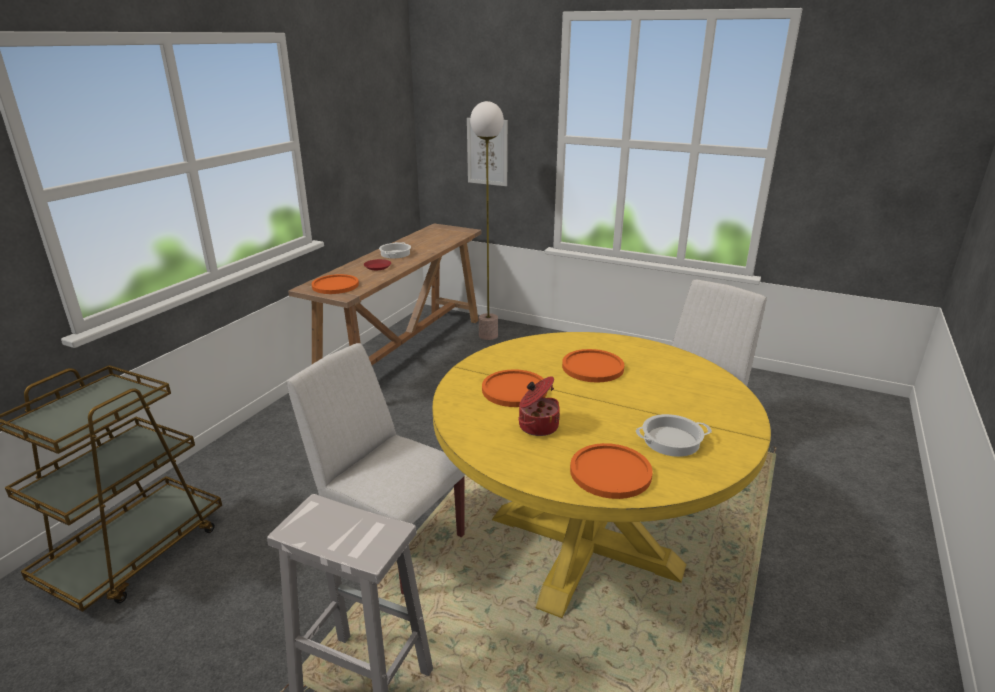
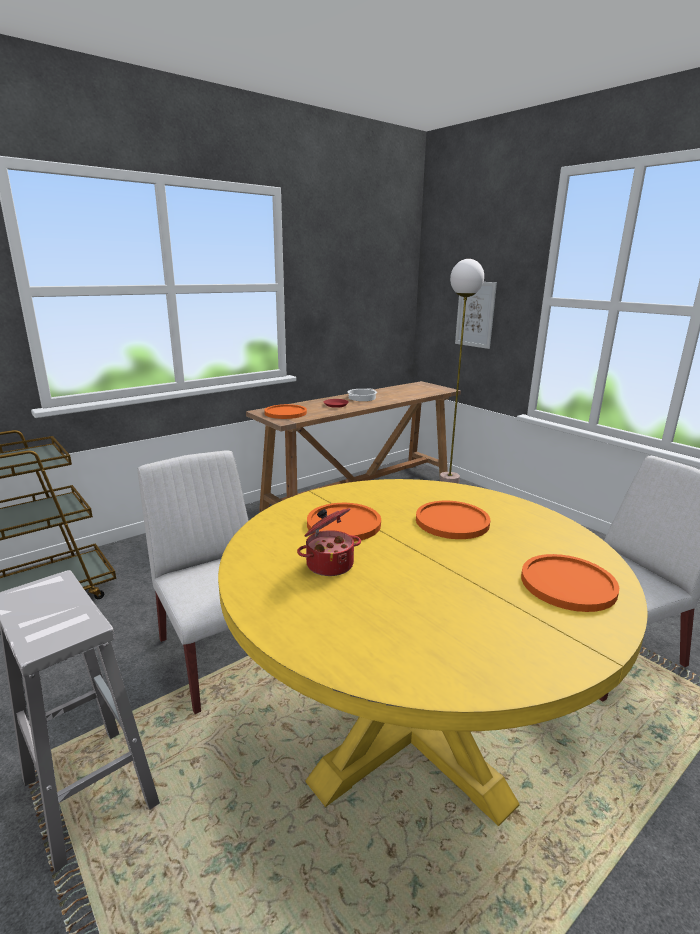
camera: 25 degrees right, 5 degrees down
(610, 472) = (358, 638): orange plate -> orange plate (568, 584)
(671, 441) = (472, 625): cooking pot -> none

